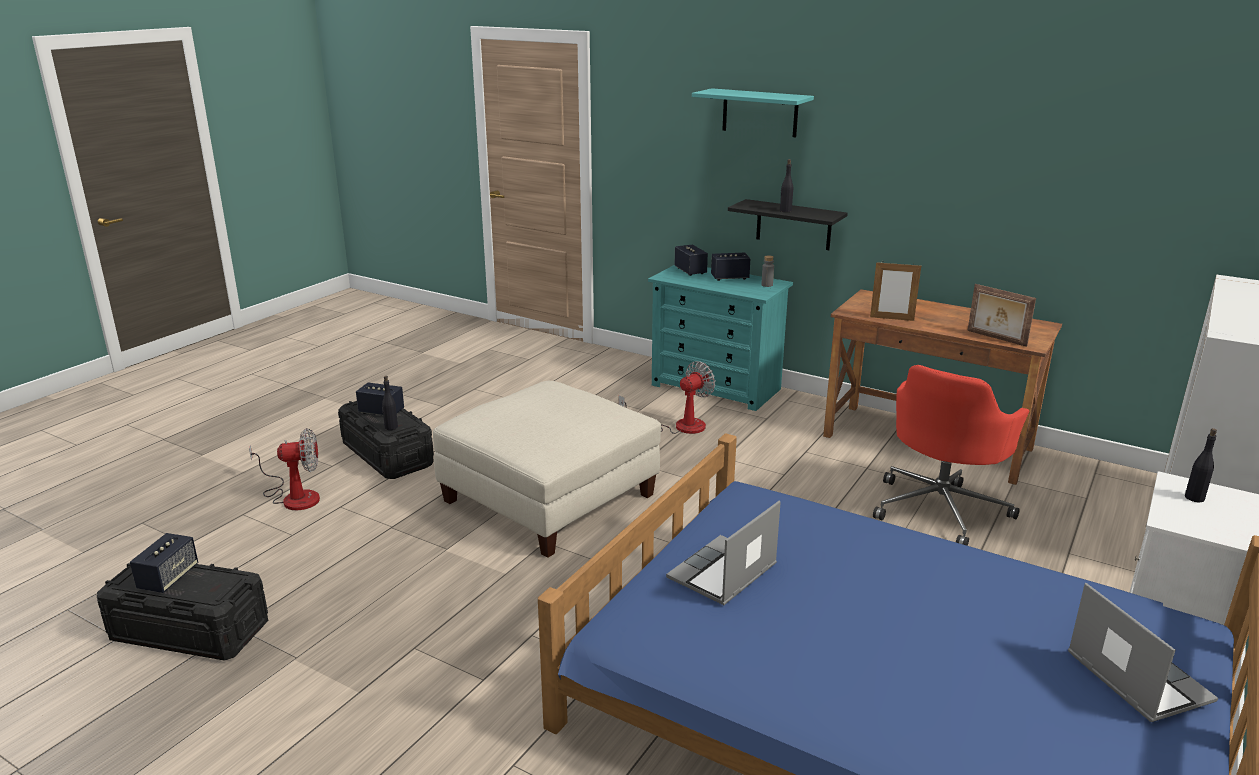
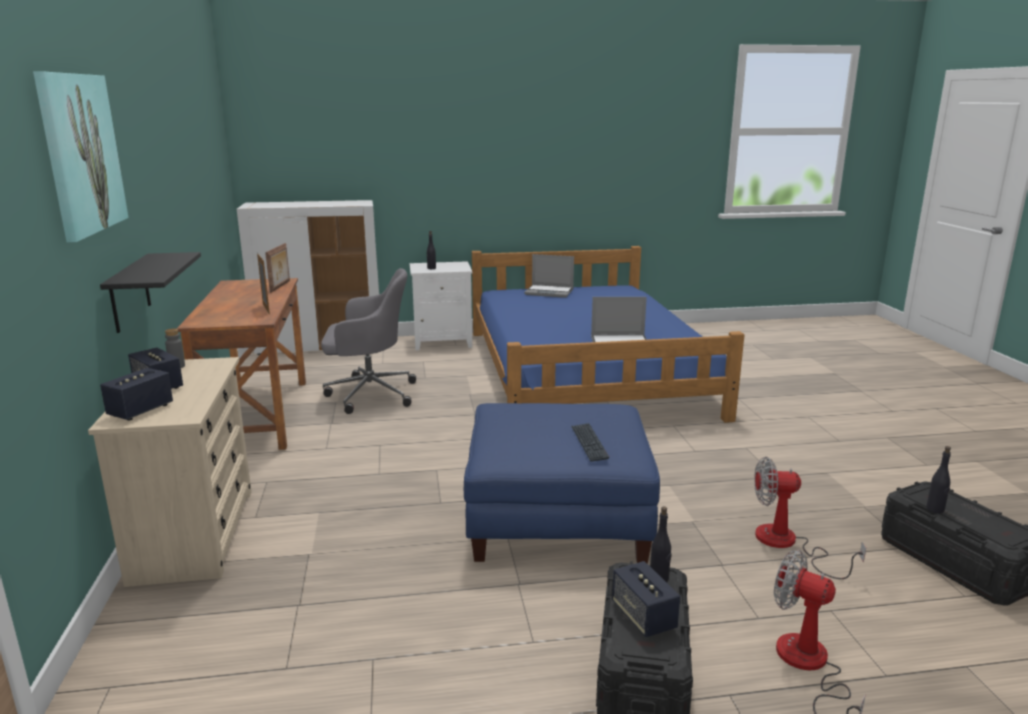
camera: 130 degrees left, 5 degrees down
(168, 578) = (977, 520): speaker -> none
(505, 414) = (589, 443): none -> keyboard
(549, 497) = (557, 517): beige ottoman -> blue ottoman
(678, 426) = (332, 516): fan -> fan (787, 544)
(716, 387) = (195, 533): turquoise dresser -> beige dresser
(760, 113) = (81, 154): turquoise shelf -> picture
(785, 211) = (164, 265): black bottle -> black bottle (935, 509)
(941, 509) = (369, 394): red office chair -> grey office chair
(1135, 677) = (550, 292): laptop -> laptop turned 105 degrees counterclockwise

